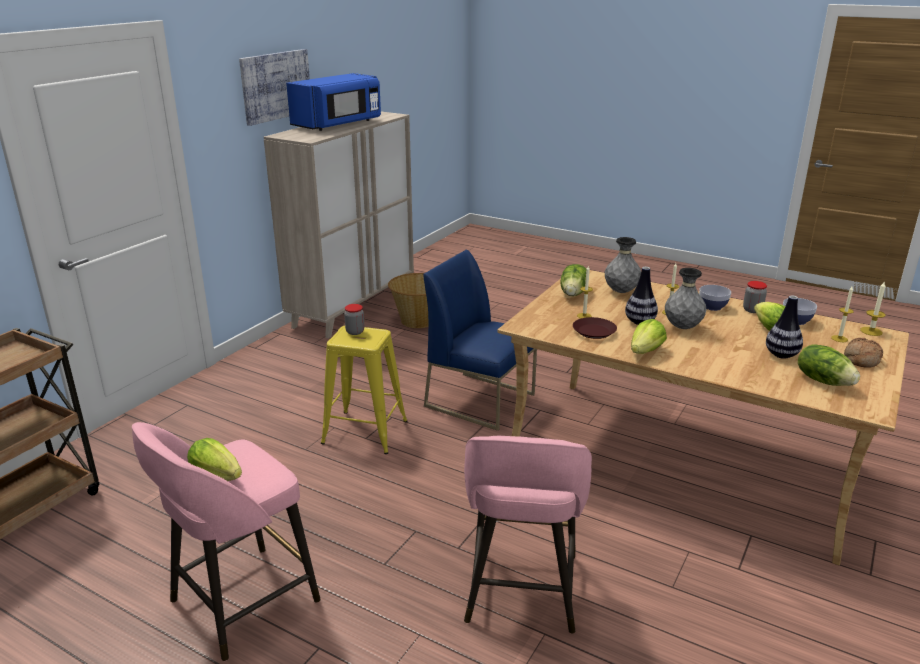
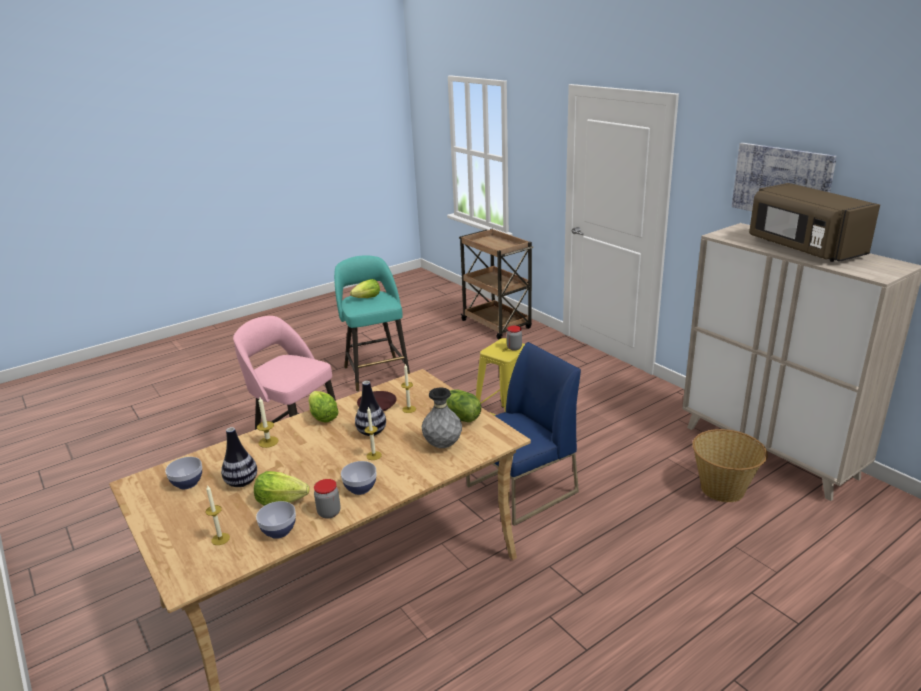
camera: 115 degrees right, 0 degrees up
(240, 603) = (376, 372): pink stool -> turquoise stool
(338, 124) = (803, 248): blue microwave -> brown microwave
(682, 327) = (340, 451): grey vase -> none
(823, 380) = (187, 483): lettuce -> bowl
(860, 359) = (180, 527): bread -> none
(871, 331) = (203, 575): candle -> candle (268, 442)

